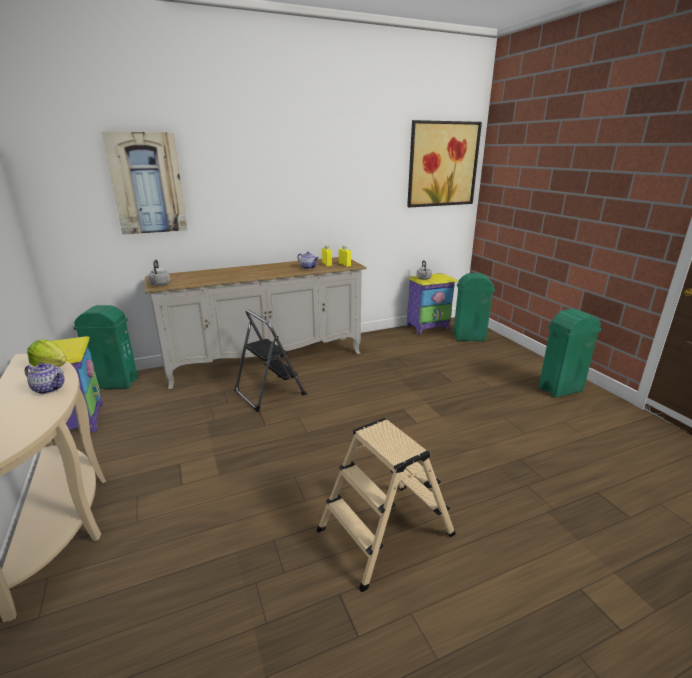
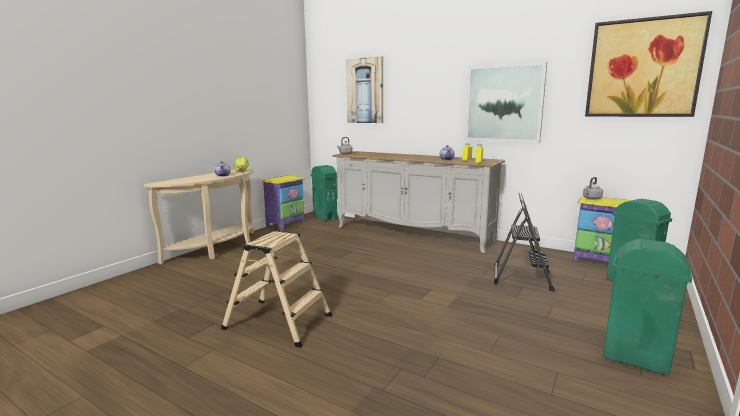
camera: 55 degrees right, 10 degrees down
(267, 393) = (374, 247): black step ladder -> black step ladder (519, 277)
(339, 197) = (504, 103): none -> picture

